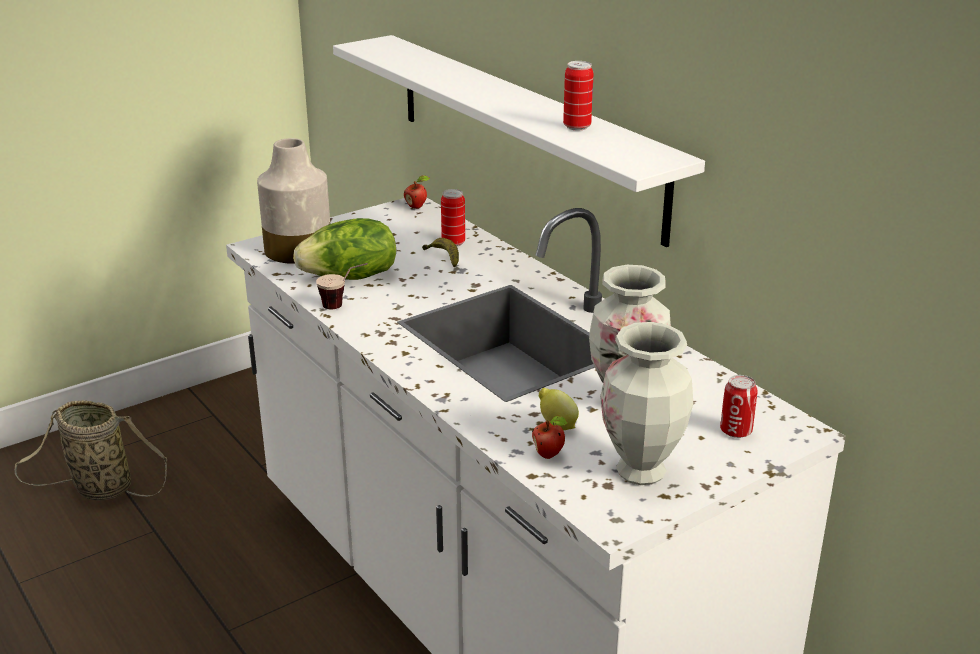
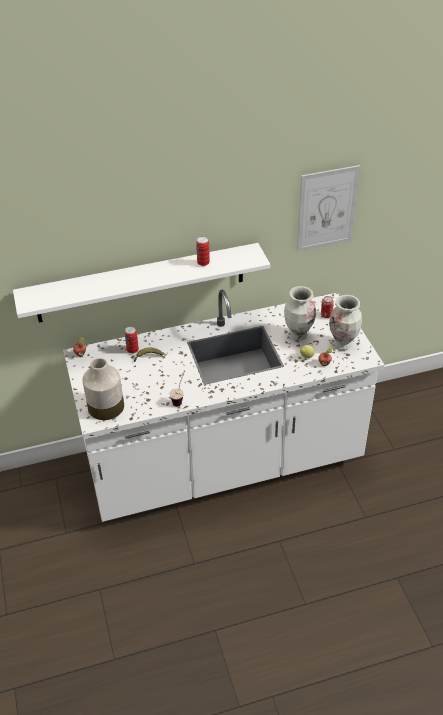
camera: 70 degrees left, 15 degrees up
(98, 488) = (44, 615): basket -> none
(351, 277) = (150, 392): lettuce -> none
(859, 154) = (327, 209): none -> picture

